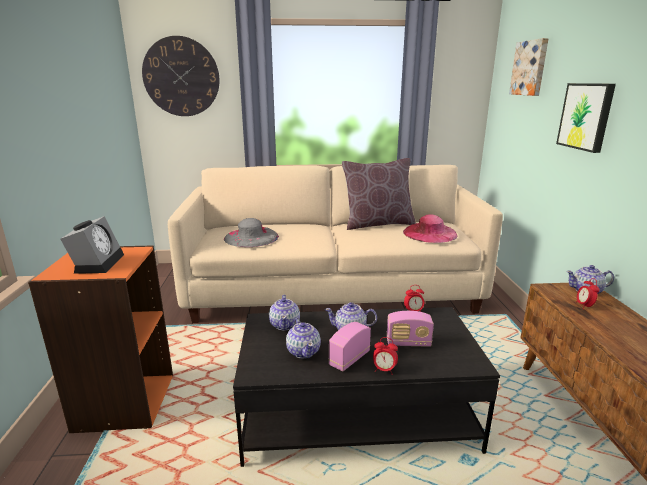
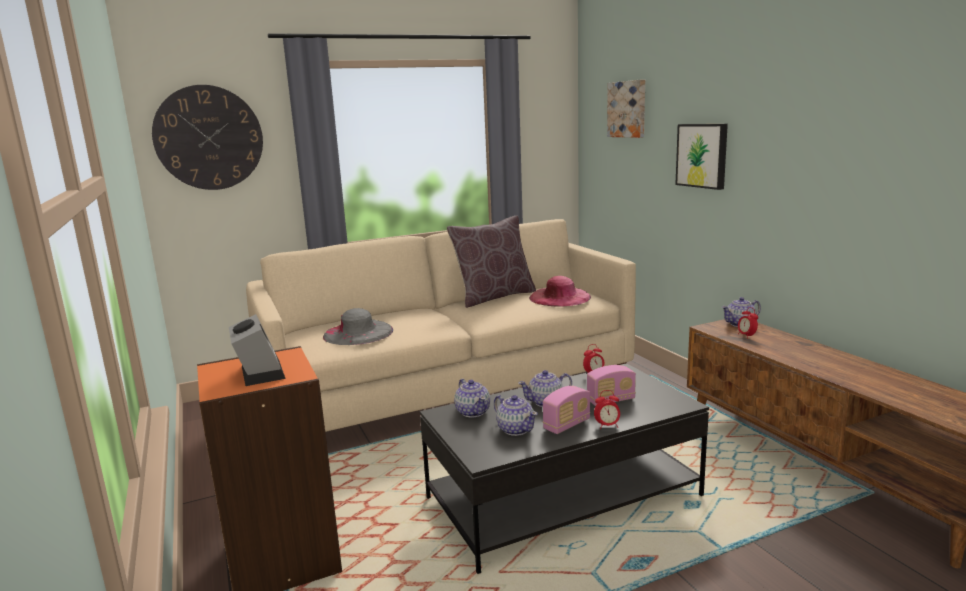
camera: 20 degrees left, 5 degrees down
(349, 359) = (567, 425): radio -> radio turned 150 degrees counterclockwise

